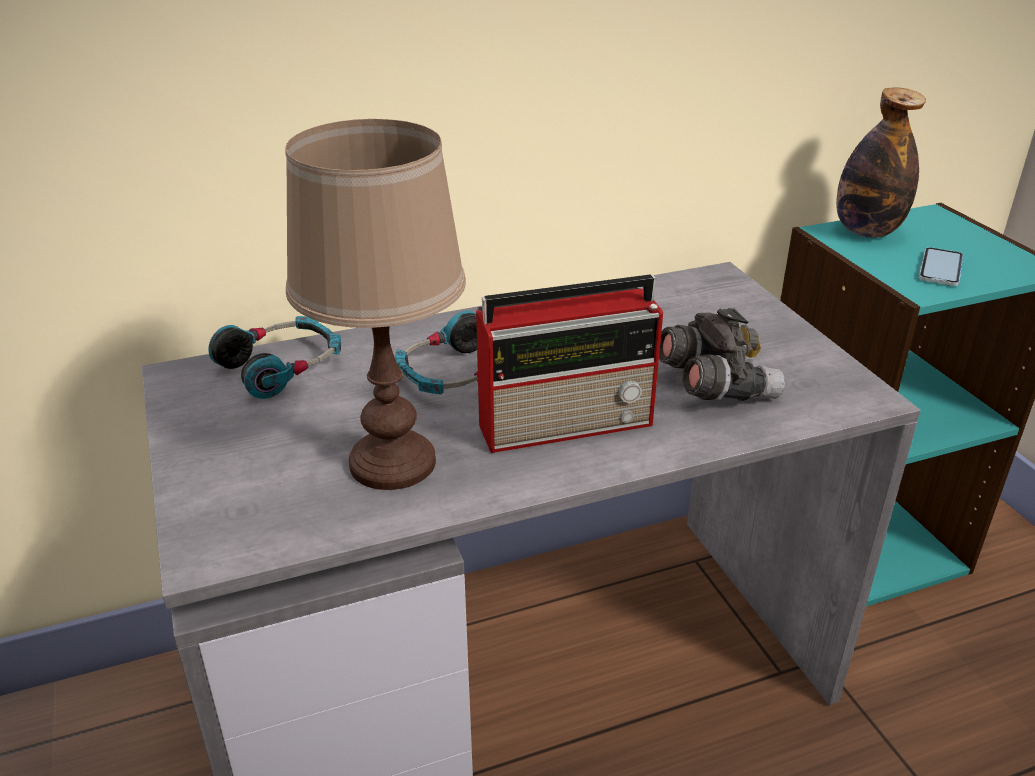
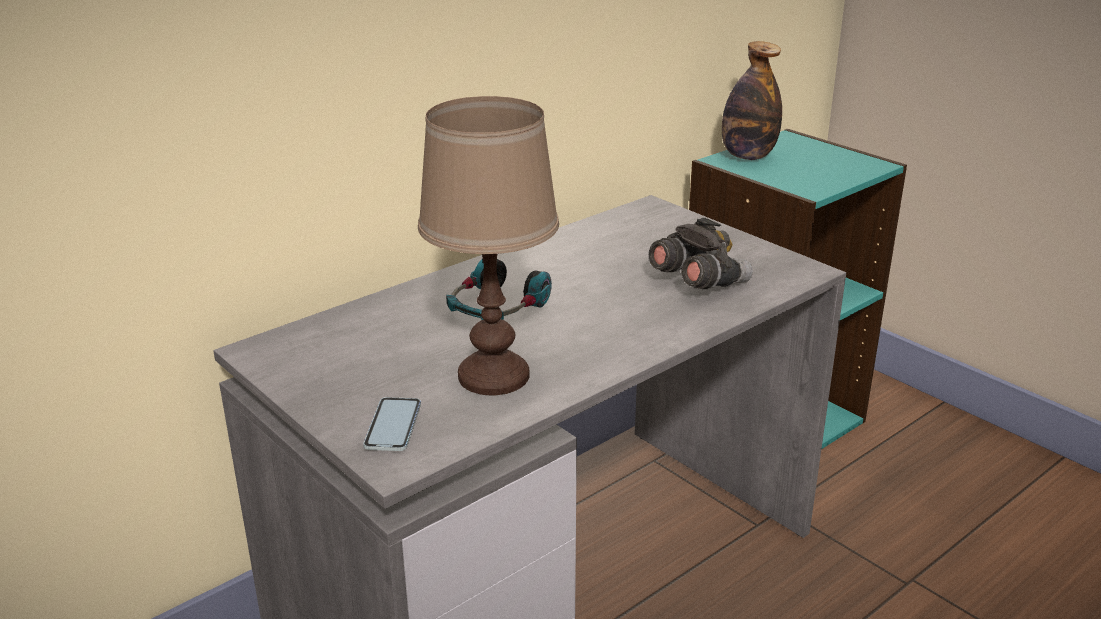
camera: 20 degrees left, 5 degrees down
(282, 367) = (344, 328): headphones -> none
(569, 423) = (608, 325): radio -> none
(940, 268) = (814, 174): phone -> phone (393, 426)

